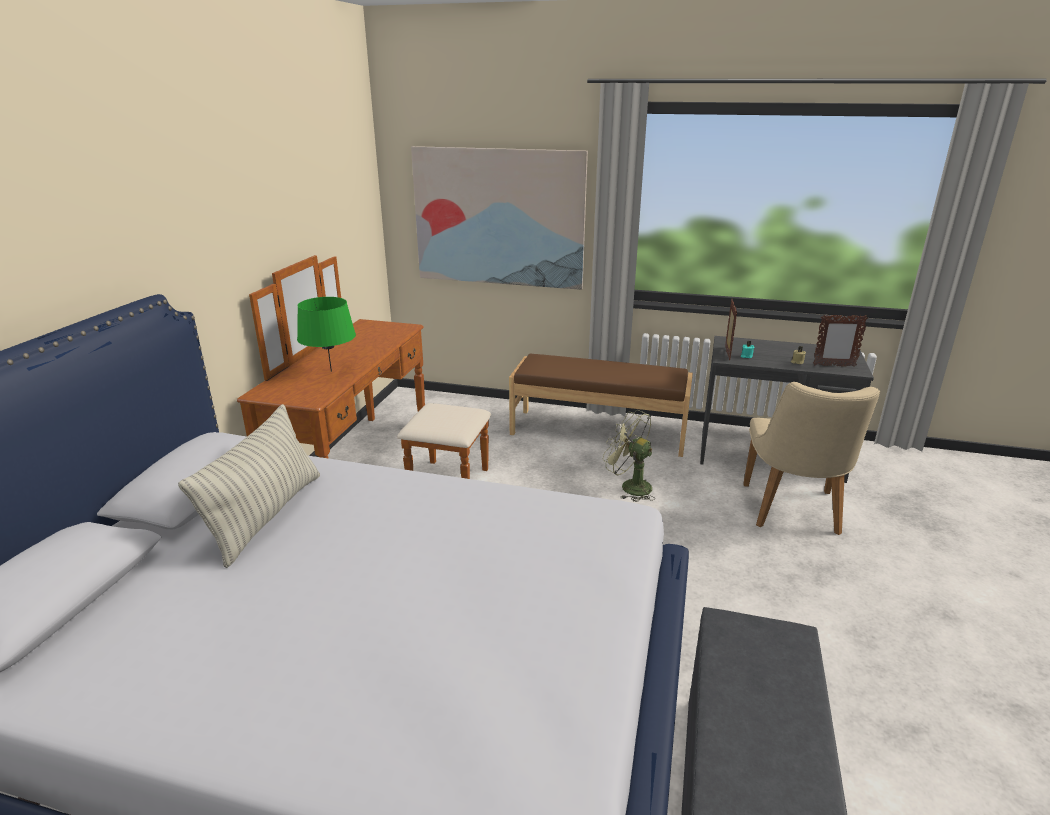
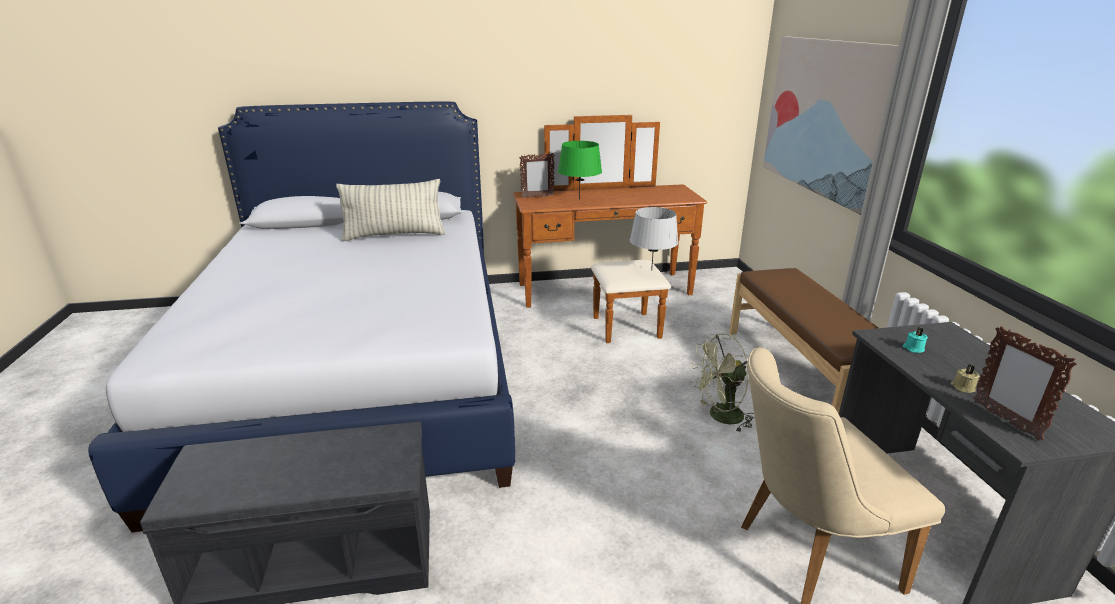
camera: 65 degrees right, 0 degrees up
(461, 408) = (651, 270): none -> grey table lamp
(629, 486) = (720, 417): green fan -> green fan turned 120 degrees counterclockwise
(727, 353) = (898, 335): picture frame -> picture frame (537, 197)

